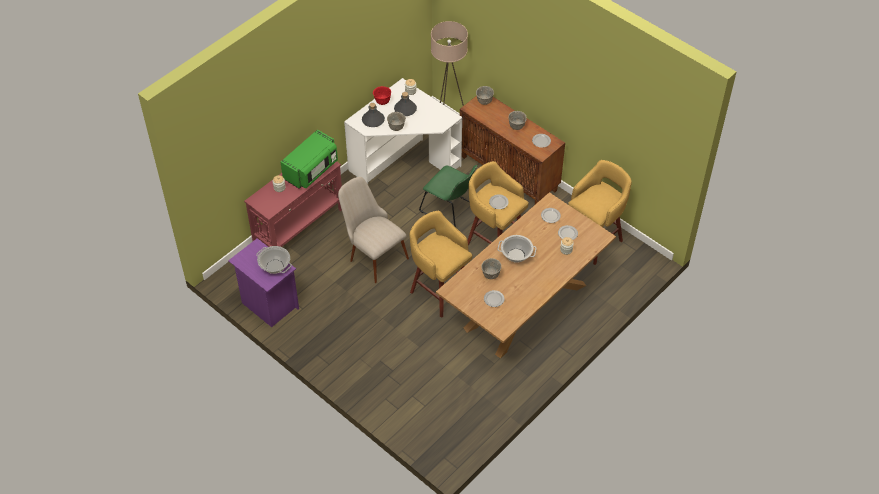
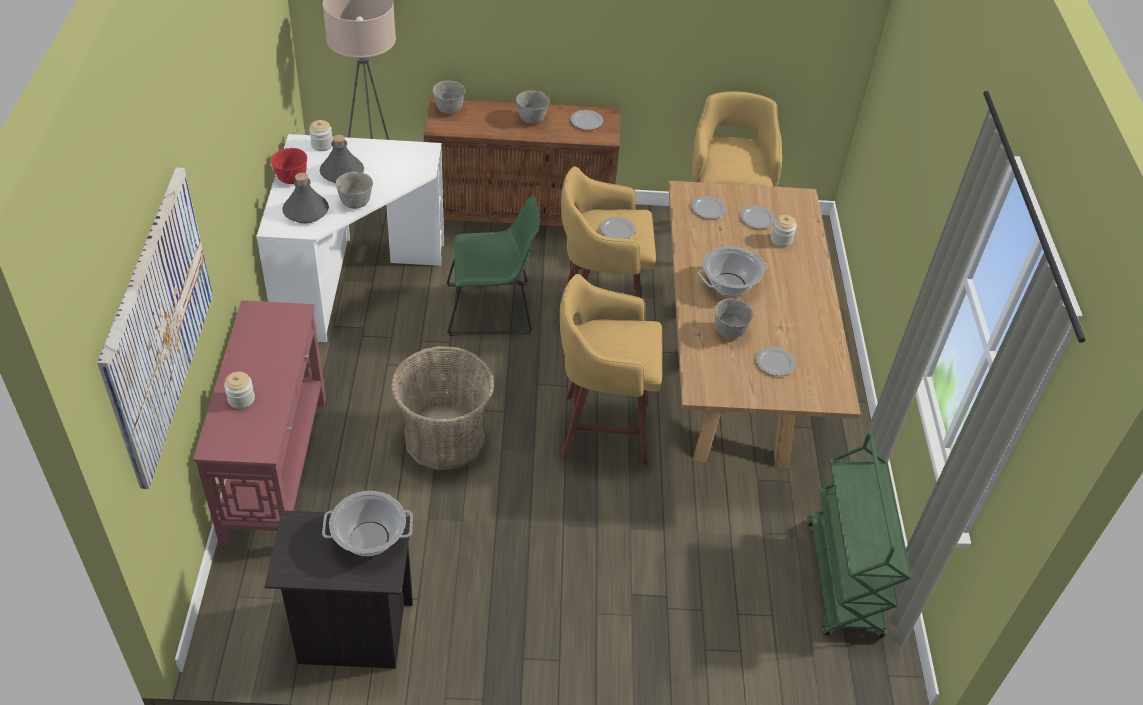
camera: 45 degrees left, 5 degrees down
(238, 143) = (158, 324): none -> picture
(268, 305) = (351, 633): purple nightstand -> black nightstand
(311, 170) = (272, 340): green microwave -> none
(373, 254) = (444, 438): beige chair -> basket
(469, 414) = (844, 579): none -> green cart

